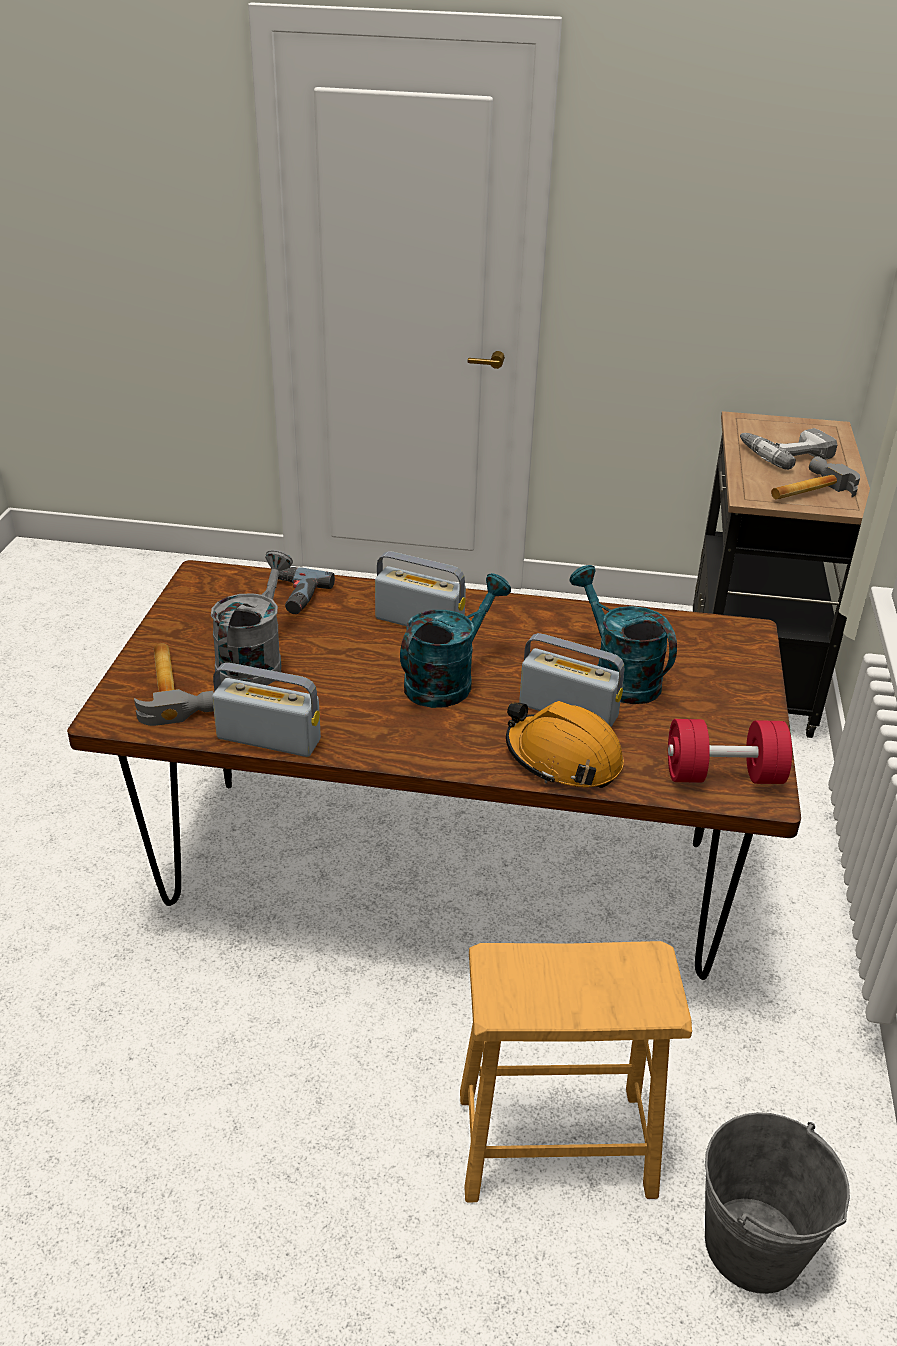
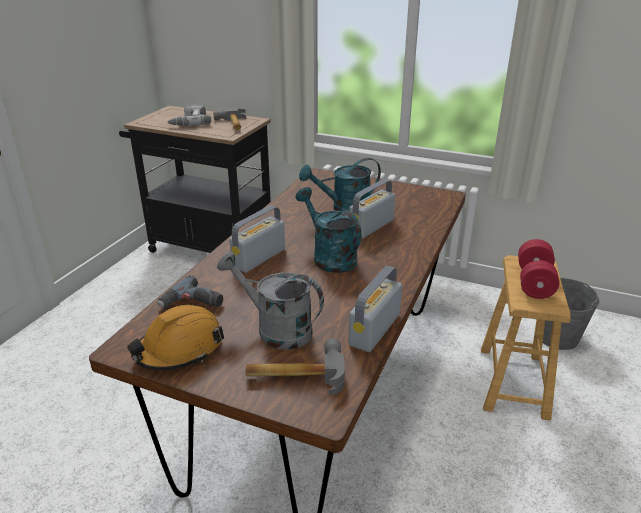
camera: 75 degrees left, 5 degrees down
(563, 758) = (413, 234): orange hard hat -> orange hard hat (179, 349)
(723, 775) = (432, 200): red dumbbell -> red dumbbell (534, 282)

